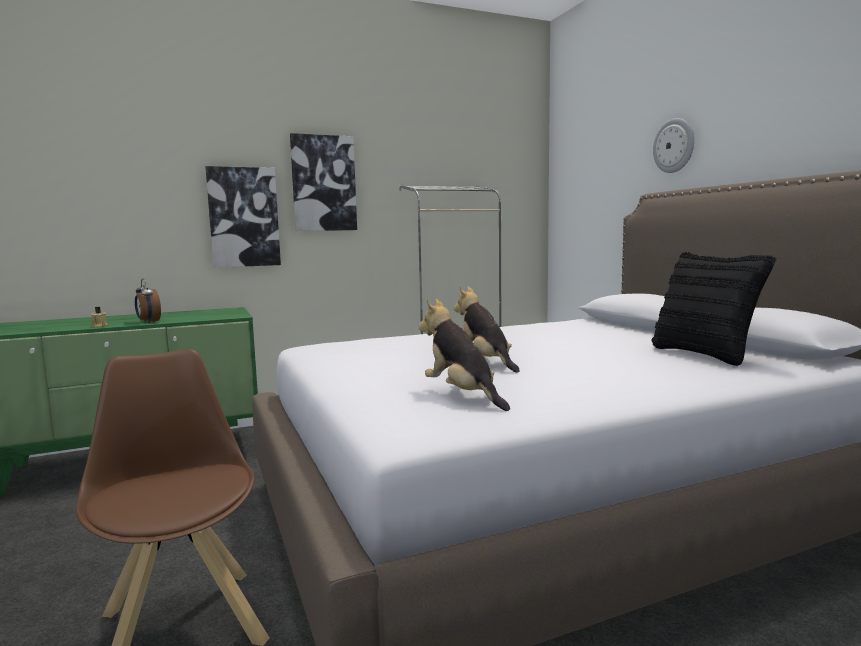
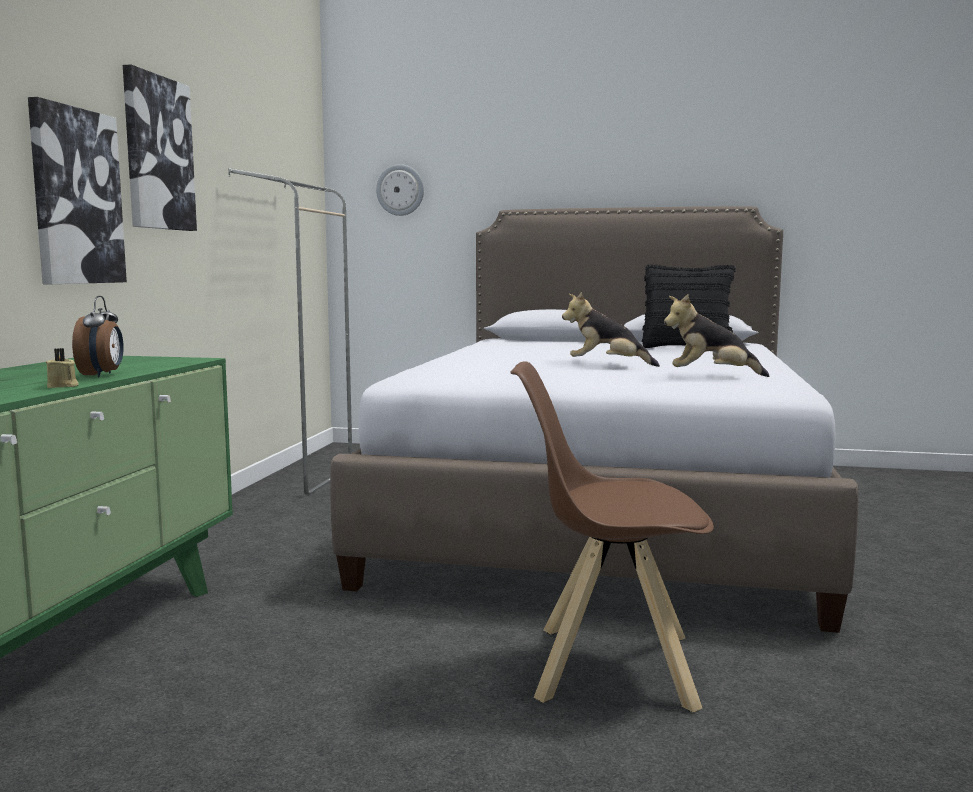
camera: 55 degrees left, 0 degrees up
(148, 321) = (102, 375): alarm clock -> alarm clock turned 90 degrees counterclockwise
(674, 146) = (527, 164): wall clock -> wall clock (400, 190)

